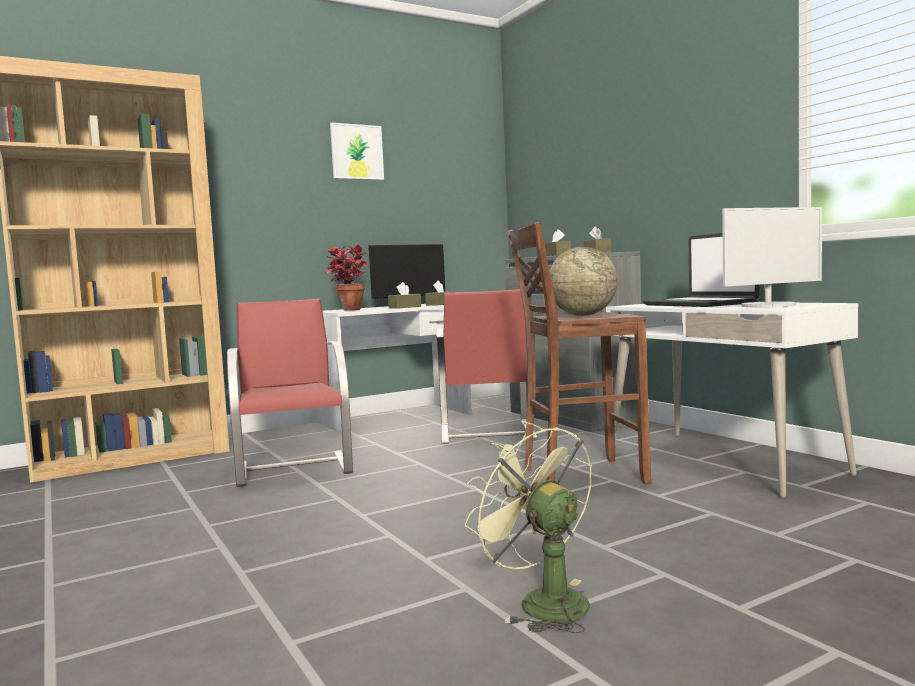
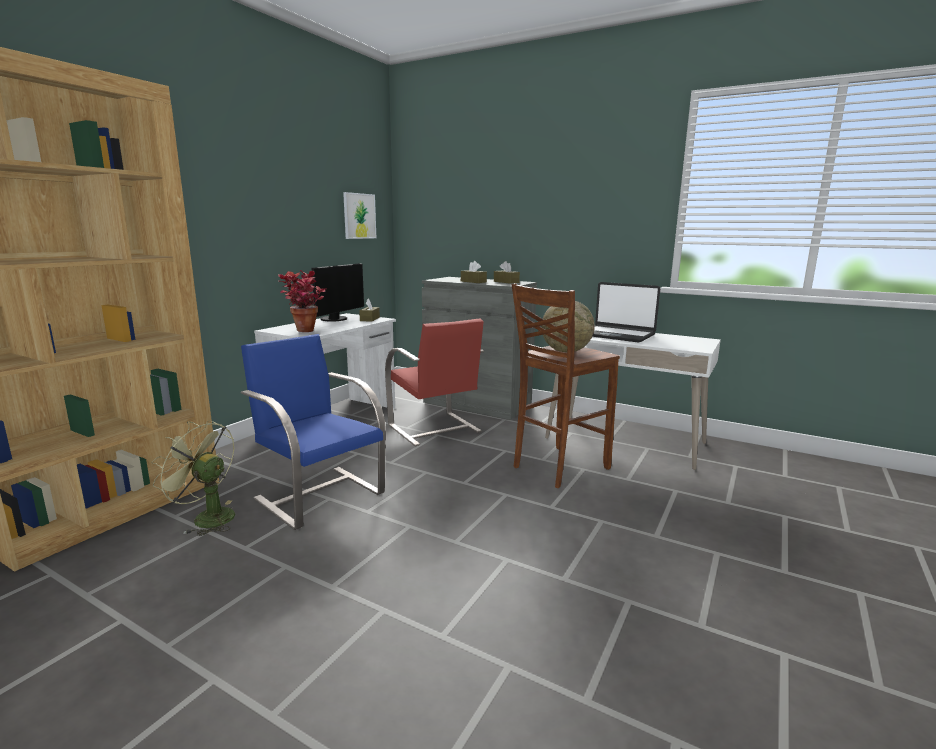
camera: 30 degrees left, 10 degrees up
(294, 468) = (319, 495): red chair -> blue chair
(356, 152) = (285, 173): picture -> picture (359, 216)
(405, 307) = (349, 325): brown tissue box -> none
(541, 602) = (686, 599): green fan -> green fan (206, 517)
(769, 305) = (677, 342): monitor -> none

